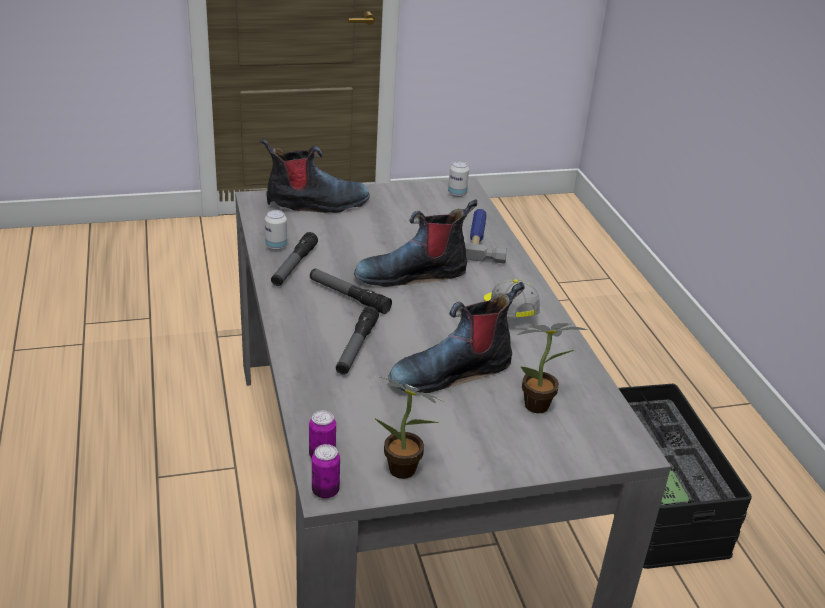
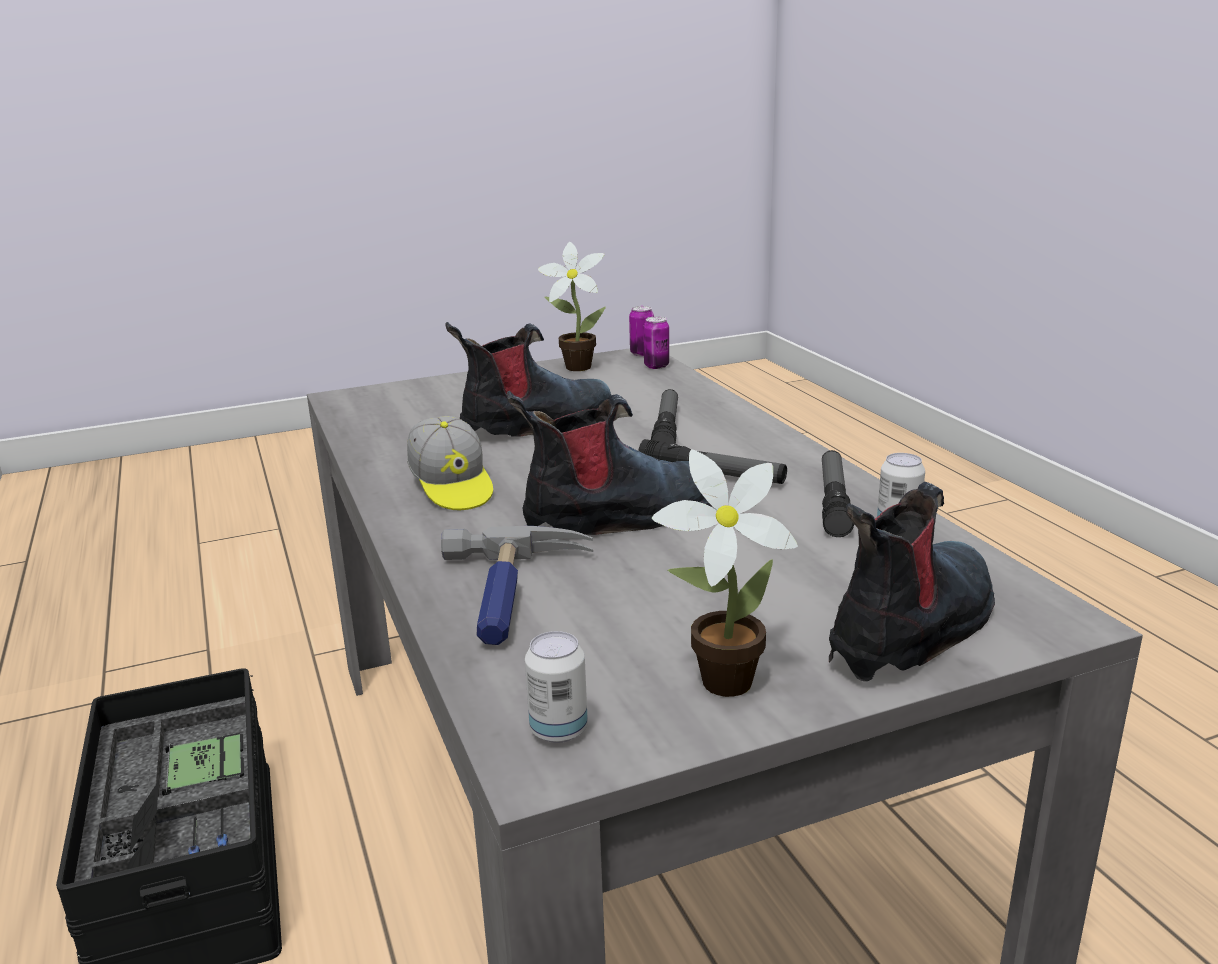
camera: 175 degrees right, 10 degrees down
(316, 204) = (914, 629): boot -> boot turned 150 degrees clockwise
(541, 406) = (430, 412): potted plant -> potted plant (717, 682)

